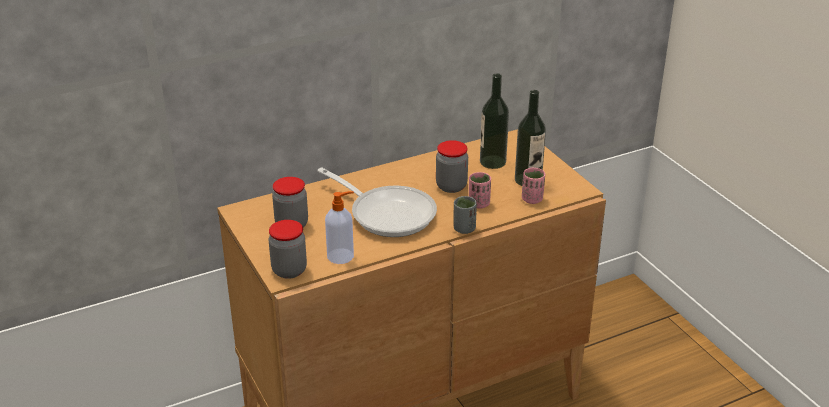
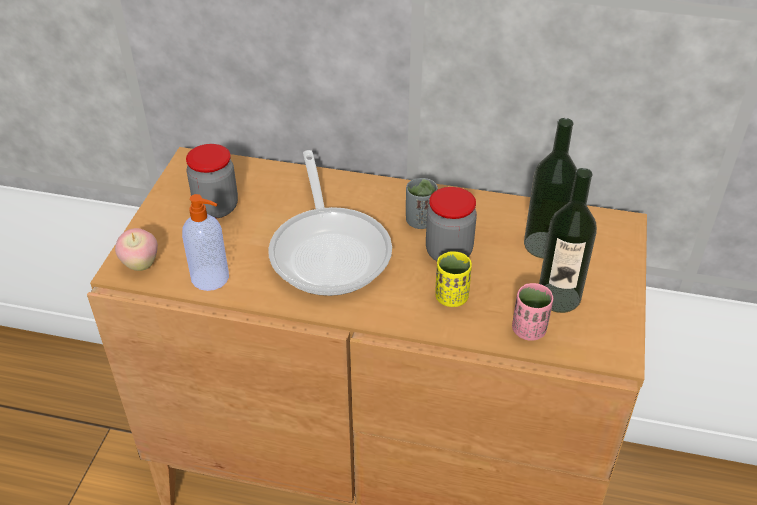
camera: 40 degrees right, 10 degrees up
(289, 270) = (140, 265): jar -> apple
(464, 229) = (389, 324): grey cup -> grey cup (420, 221)
(479, 204) = (451, 297): pink cup -> yellow cup

